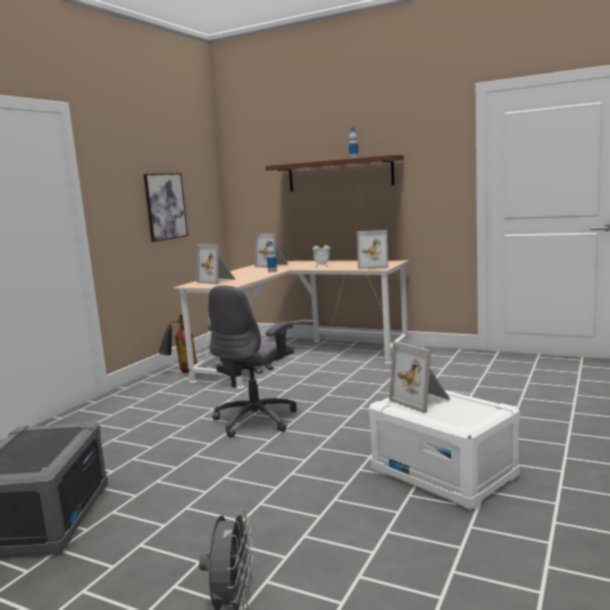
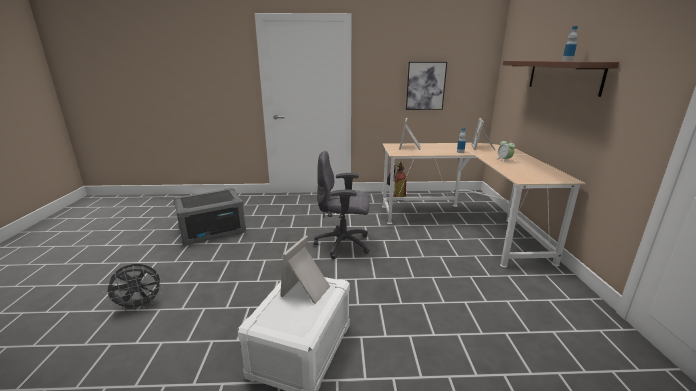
camera: 60 degrees right, 10 degrees up
(374, 266) = (528, 176): picture frame -> none

